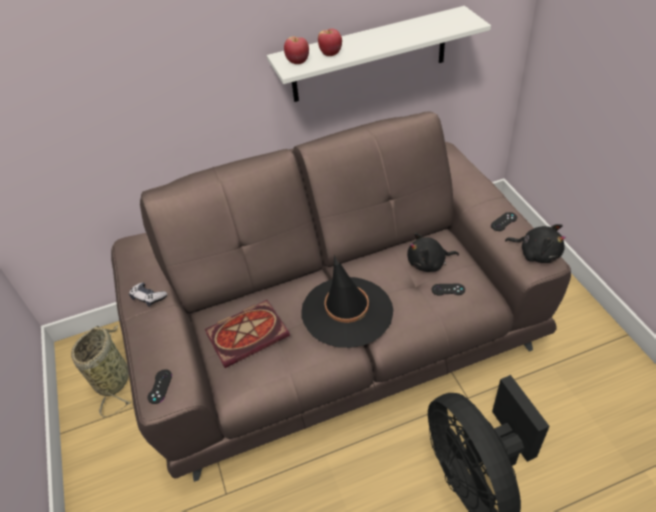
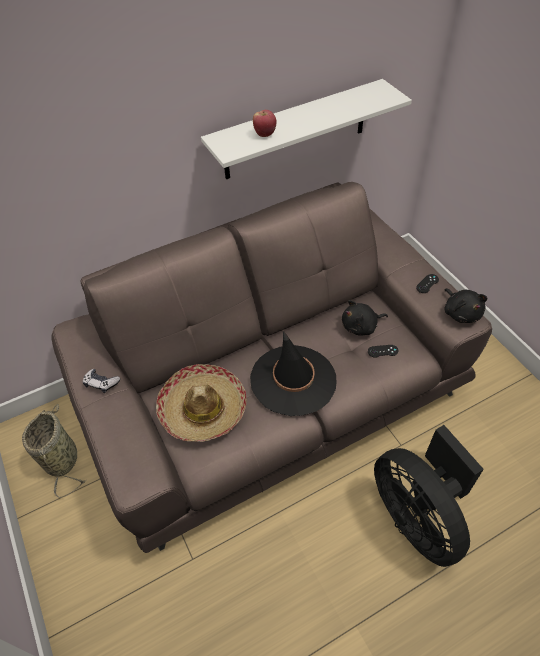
camera: 10 degrees left, 5 degrees up
(160, 386) = (131, 473): black game controller -> none
(249, 333) = (203, 409): book -> hat
(298, 62) = (234, 144): apple -> none
(537, 253) = (461, 312): black plush toy -> black plush toy turned 45 degrees clockwise

